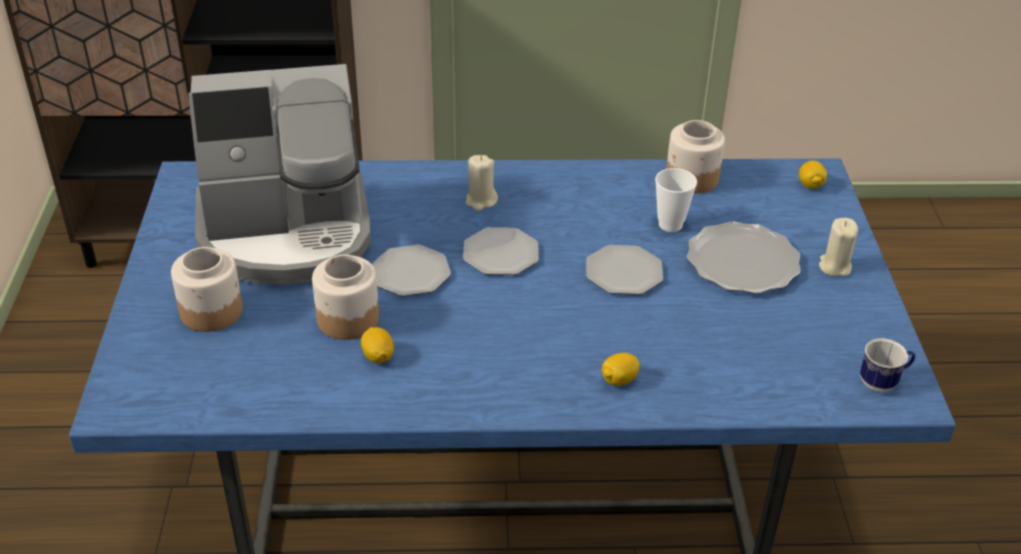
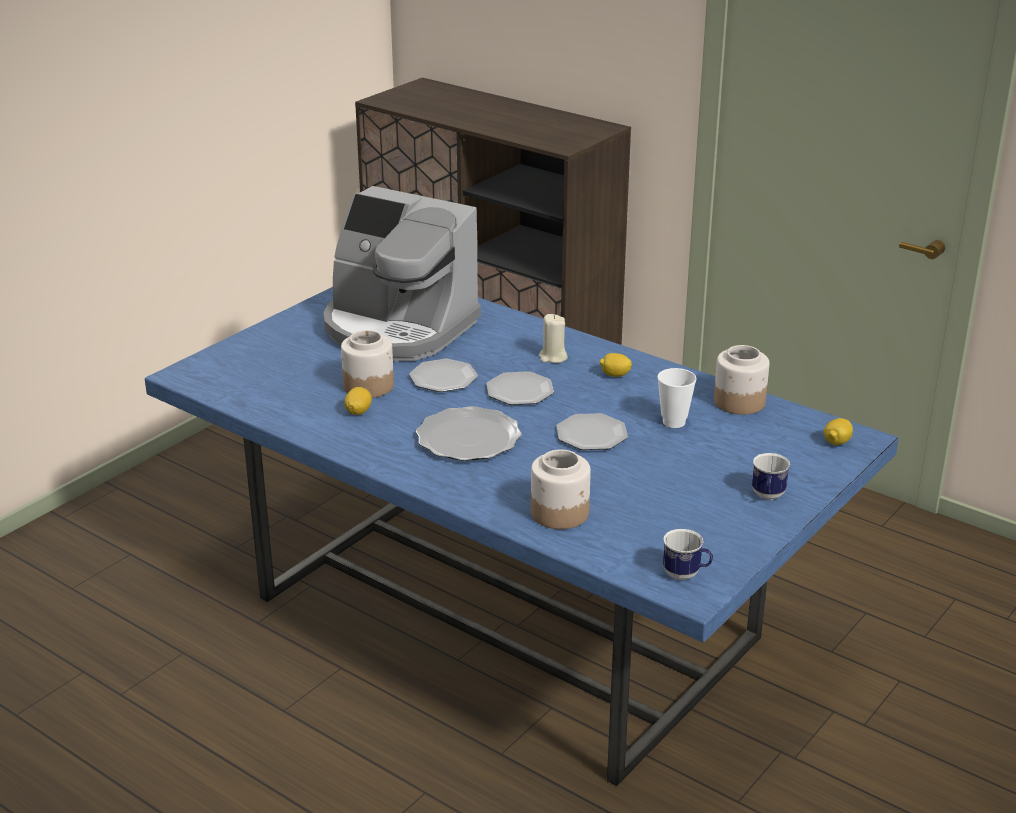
camera: 40 degrees right, 10 degrees down
(212, 311) = (296, 351): jar -> jar (560, 513)
(619, 380) = (491, 488): lemon -> lemon (615, 375)
(743, 262) = (695, 465): plate -> plate (469, 438)
(834, 266) = (767, 497): beige candle -> mug

